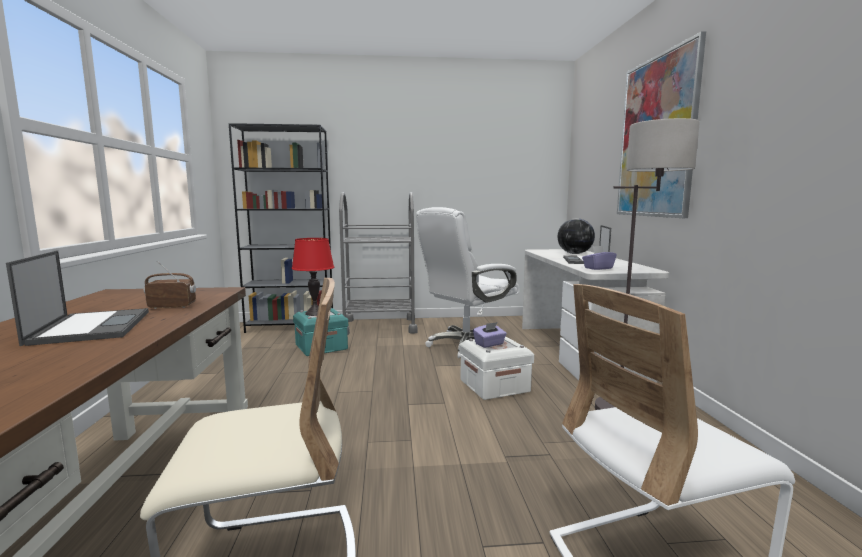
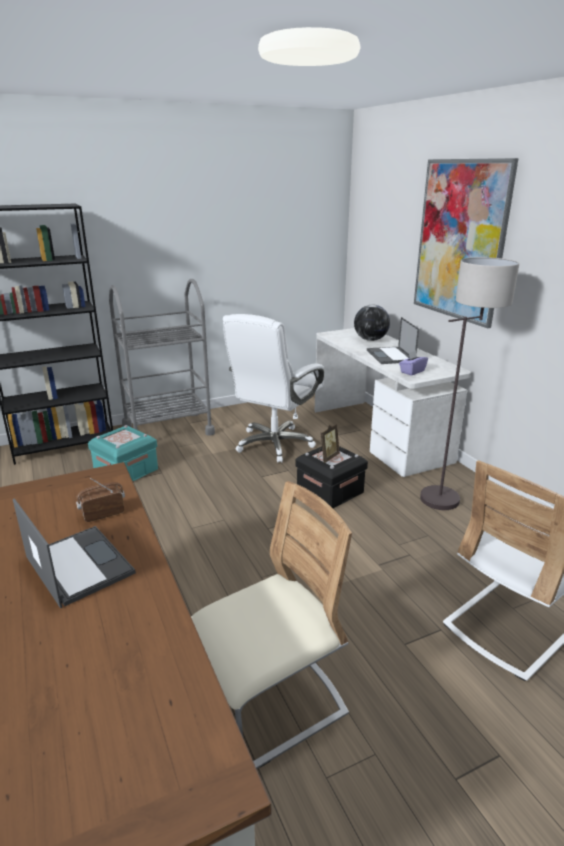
camera: 20 degrees left, 15 degrees up
(315, 313) = (116, 438): red table lamp -> none
(489, 344) = (327, 457): purple tissue box -> picture frame
(494, 386) = (330, 491): white storage box -> black storage box

